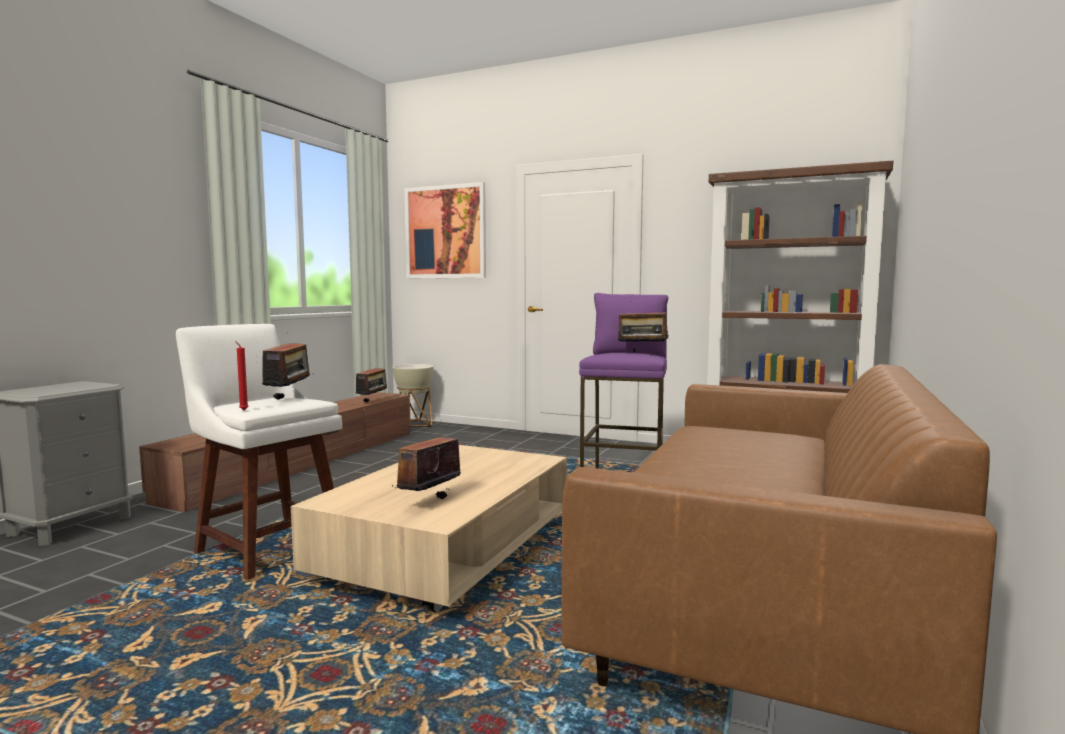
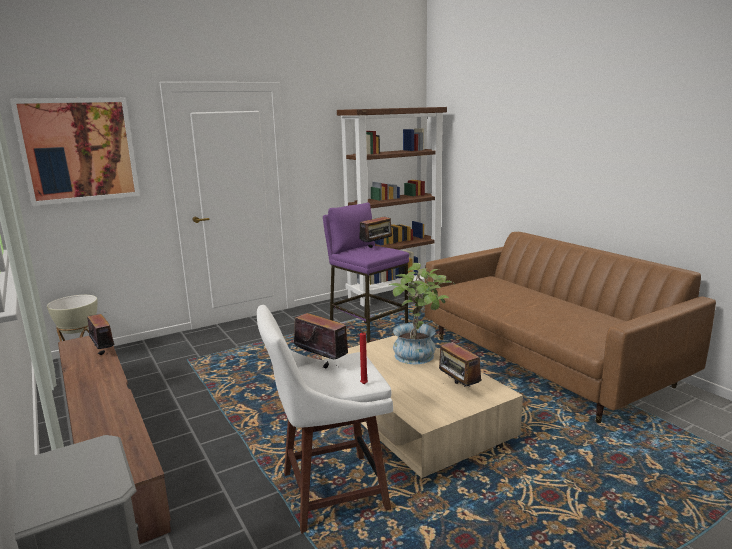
camera: 55 degrees left, 10 degrees up
(496, 473) = (419, 357): none -> potted plant

